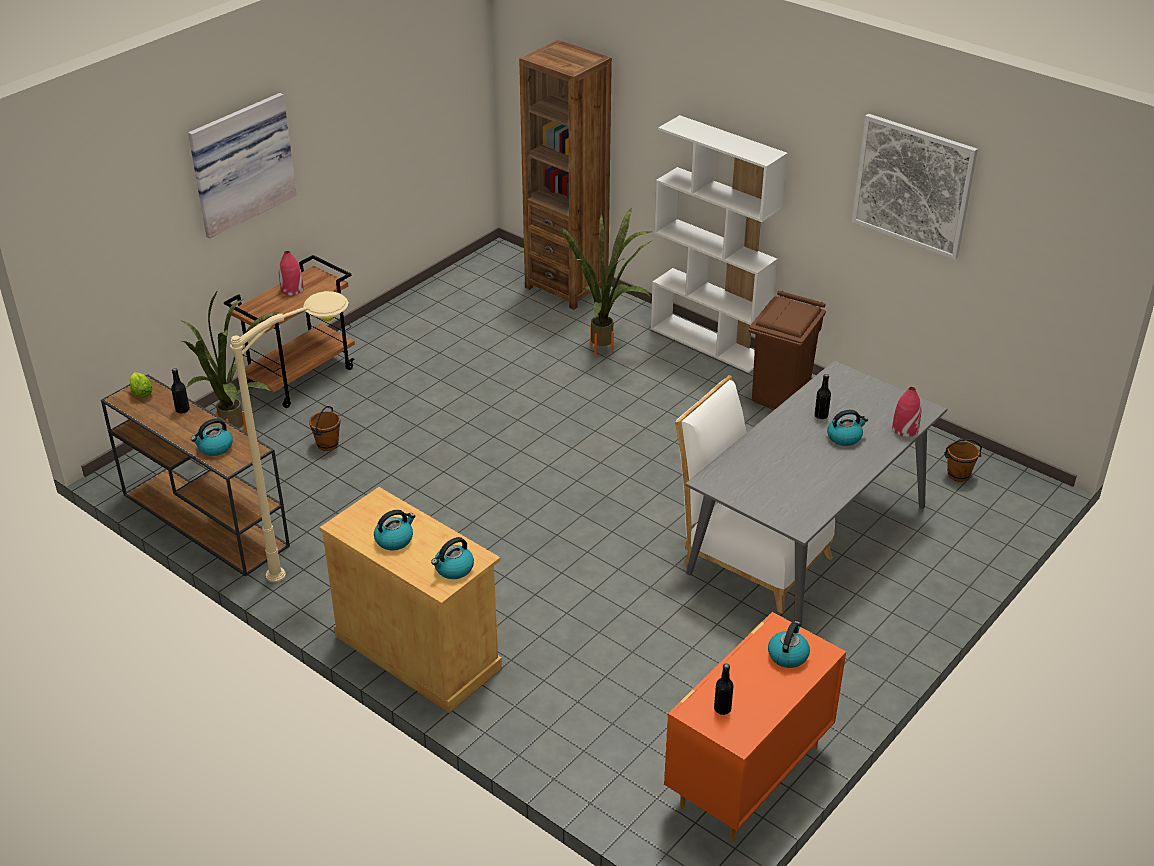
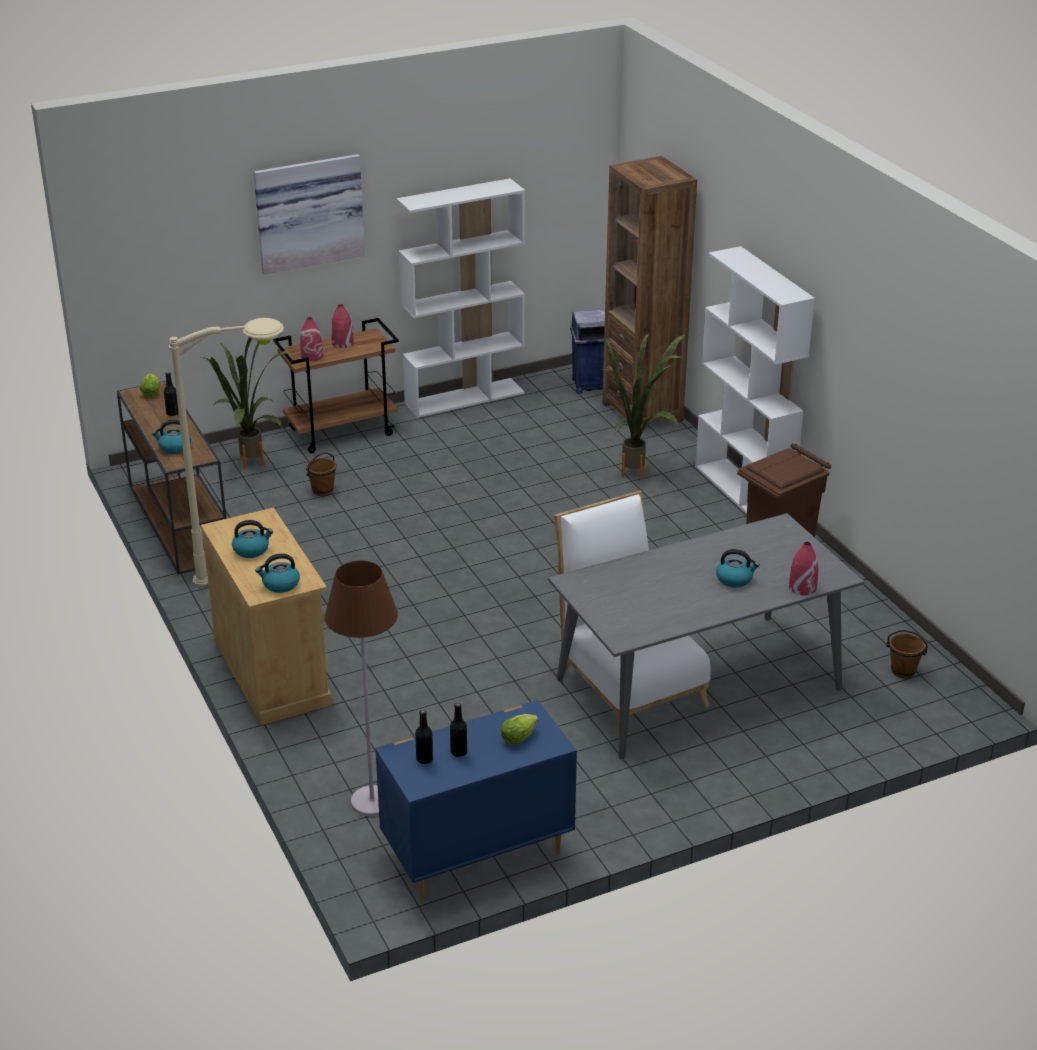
camera: 25 degrees right, 5 degrees down
(272, 311) = (312, 356): none -> red vase
(394, 312) = (465, 398): none -> white bookcase
(500, 272) = (589, 385): none -> blue trash can
(613, 756) = (372, 802): none -> brown floor lamp
(747, 777) = (476, 856): orange dresser -> blue dresser
(788, 655) = (520, 737): kettle -> lettuce
(821, 415) = (728, 556): black bottle -> black bottle (458, 752)
(913, 185) = (906, 348): picture -> none

